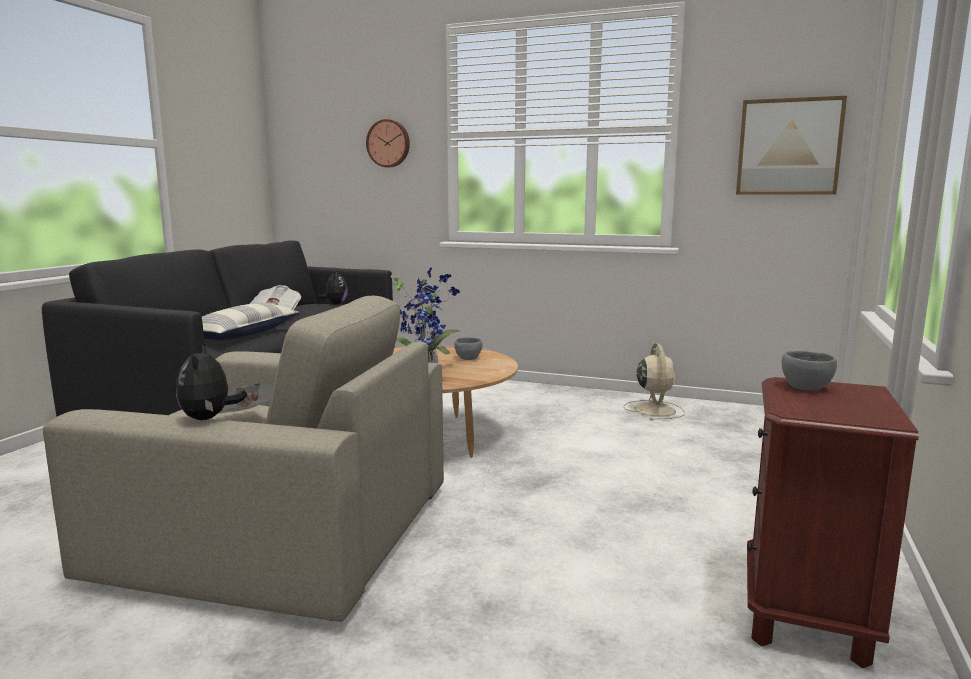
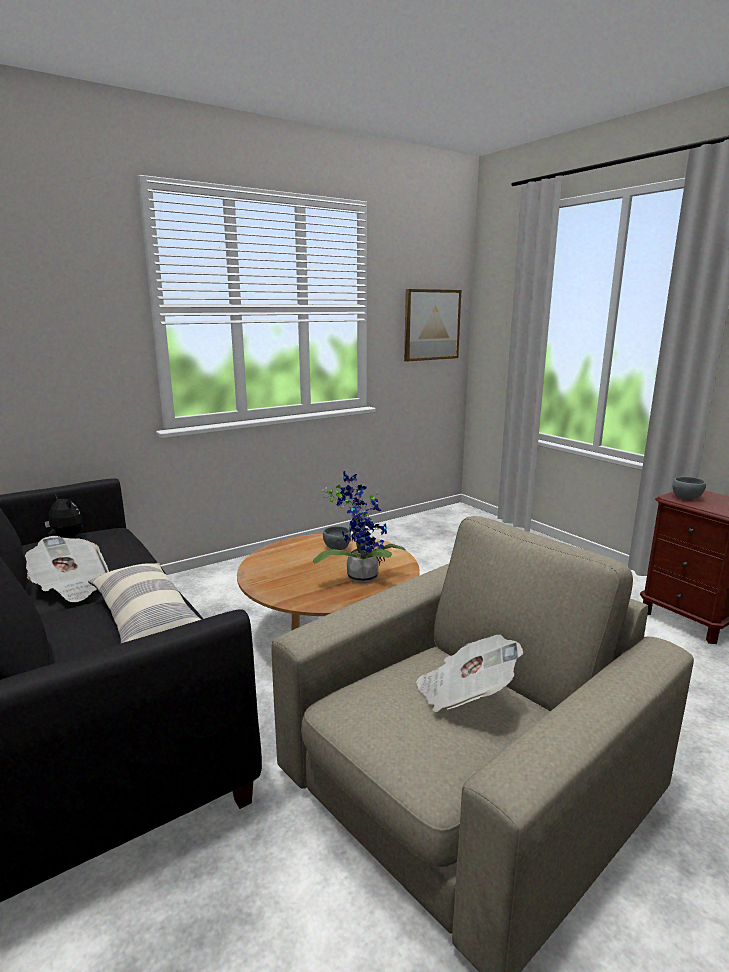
camera: 55 degrees left, 5 degrees up
(209, 418) = (588, 694): plush toy -> none
(389, 143) = (67, 317): wall clock -> none
(654, 409) = (389, 538): beige fan -> none

